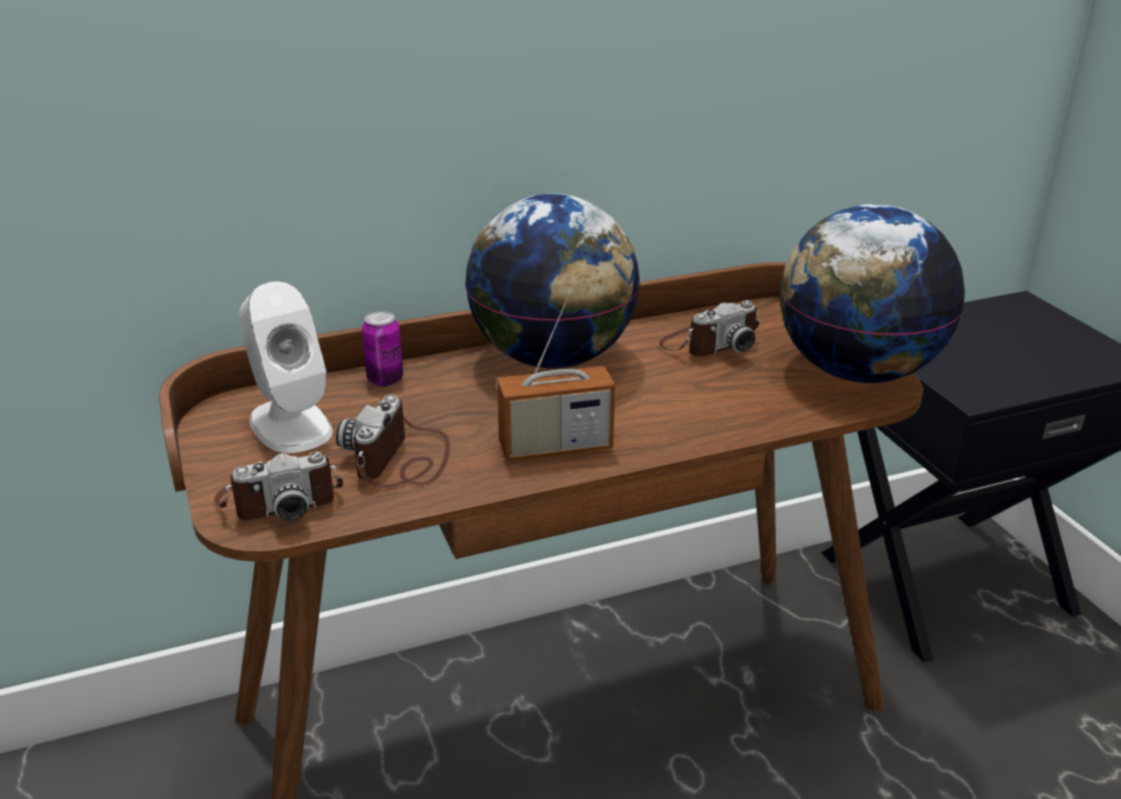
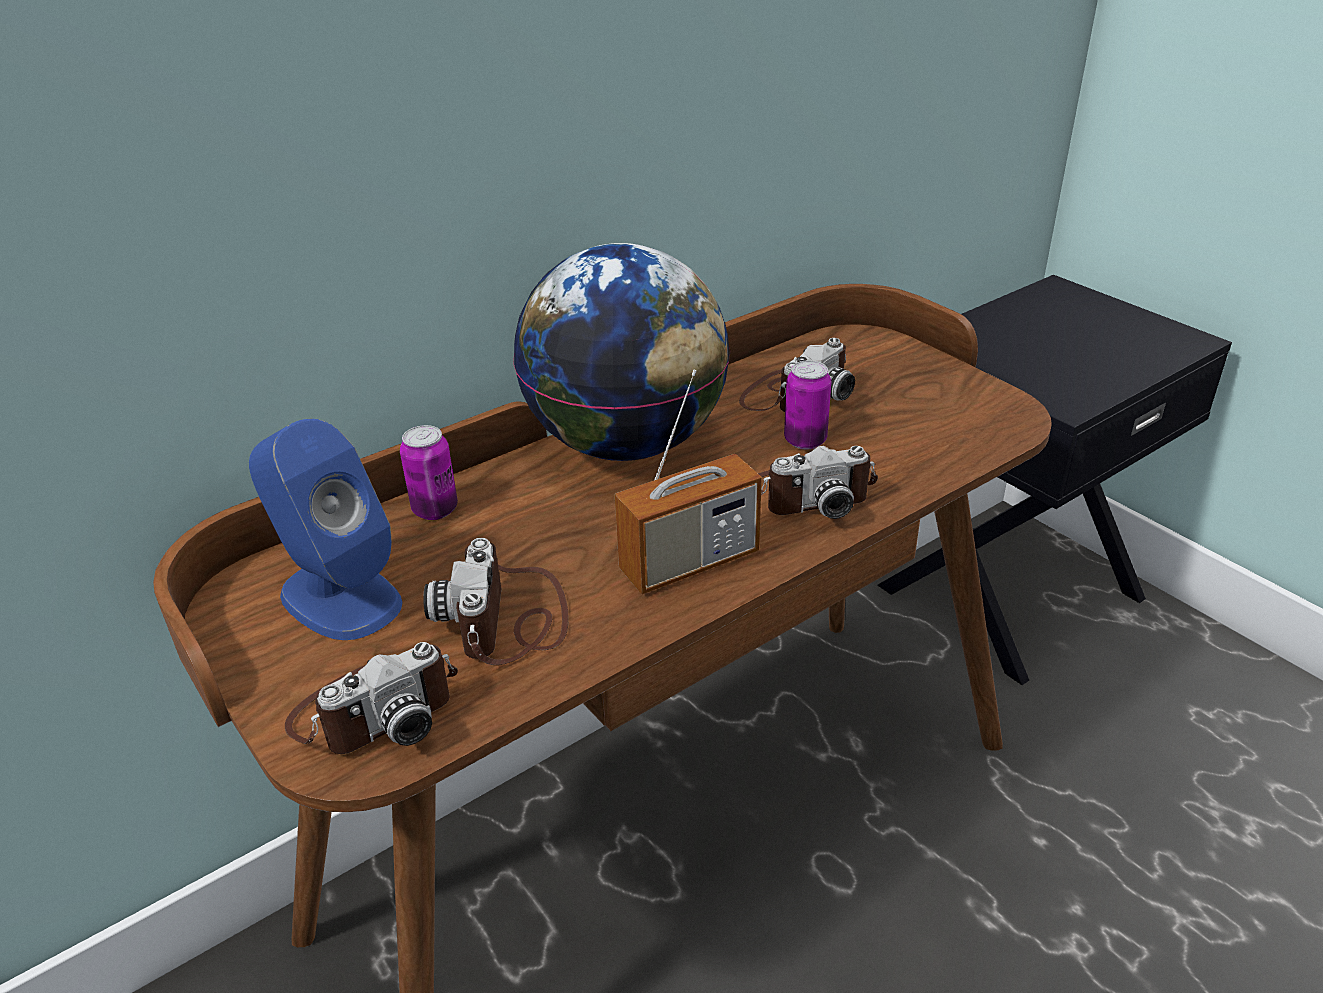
camera: 15 degrees left, 5 degrees up
(290, 425) = (340, 597): white speaker -> blue speaker
(675, 416) = (806, 494): none -> camera
(697, 378) = (805, 440): none -> can
(856, 371) = (969, 401): globe -> none

